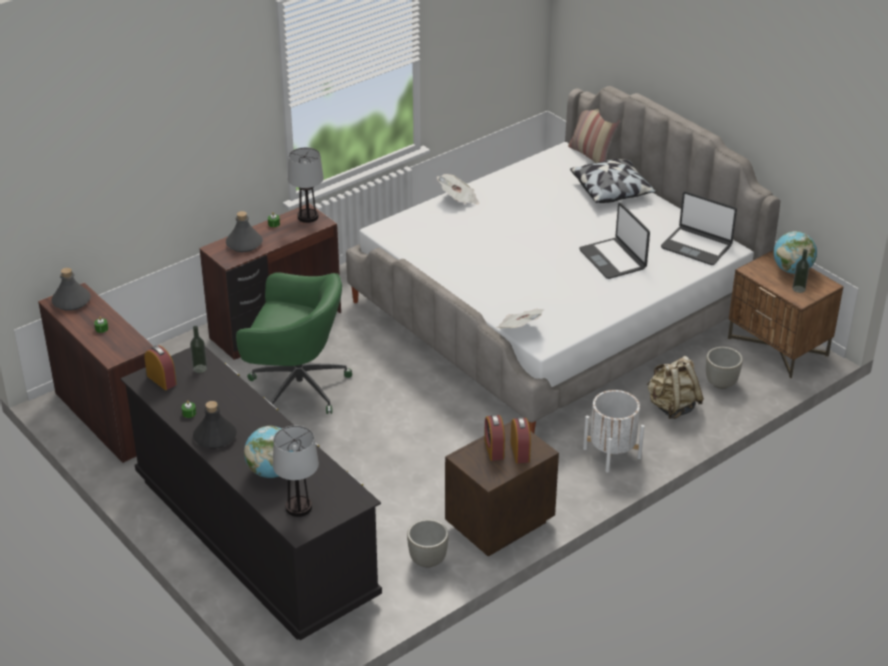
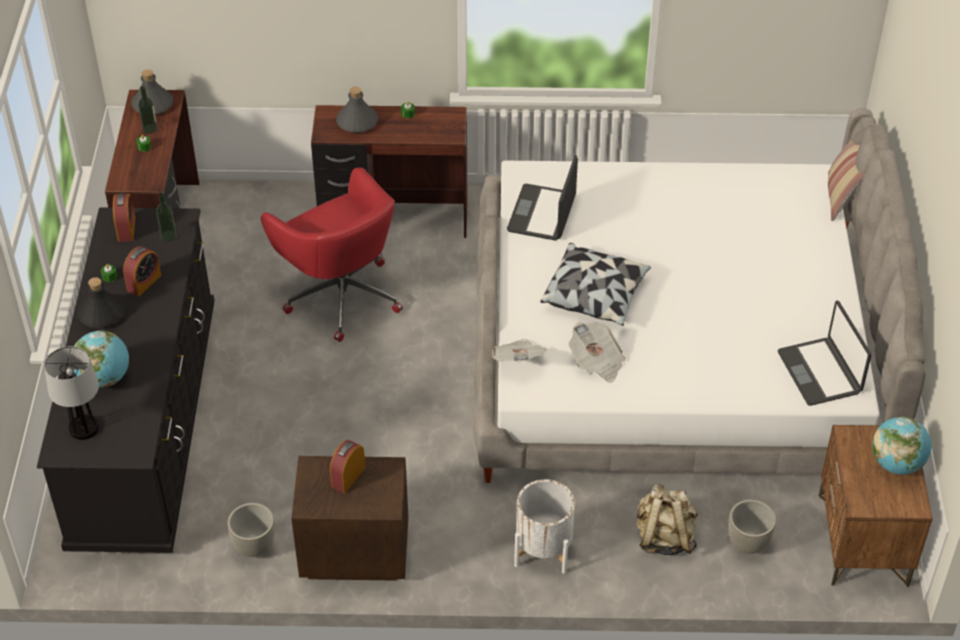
camera: 40 degrees right, 10 degrees up
(296, 387) = (341, 294): green office chair -> red office chair
(307, 217) = (446, 122): table lamp -> none
(458, 199) = (636, 177): newspaper -> newspaper (596, 362)
(520, 452) = (367, 495): alarm clock -> alarm clock (144, 283)
(612, 191) = (810, 253): pillow -> pillow (595, 295)
(613, 259) = (710, 336): laptop -> laptop (542, 214)
(798, 289) = (874, 491): bottle -> bottle (150, 129)

